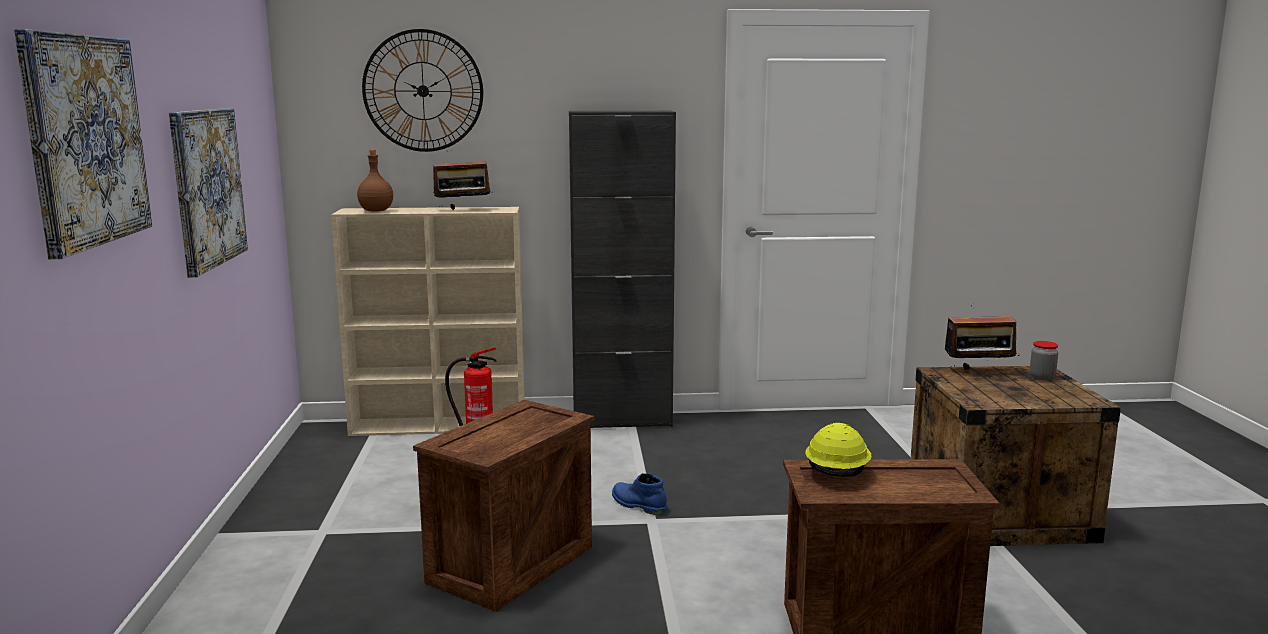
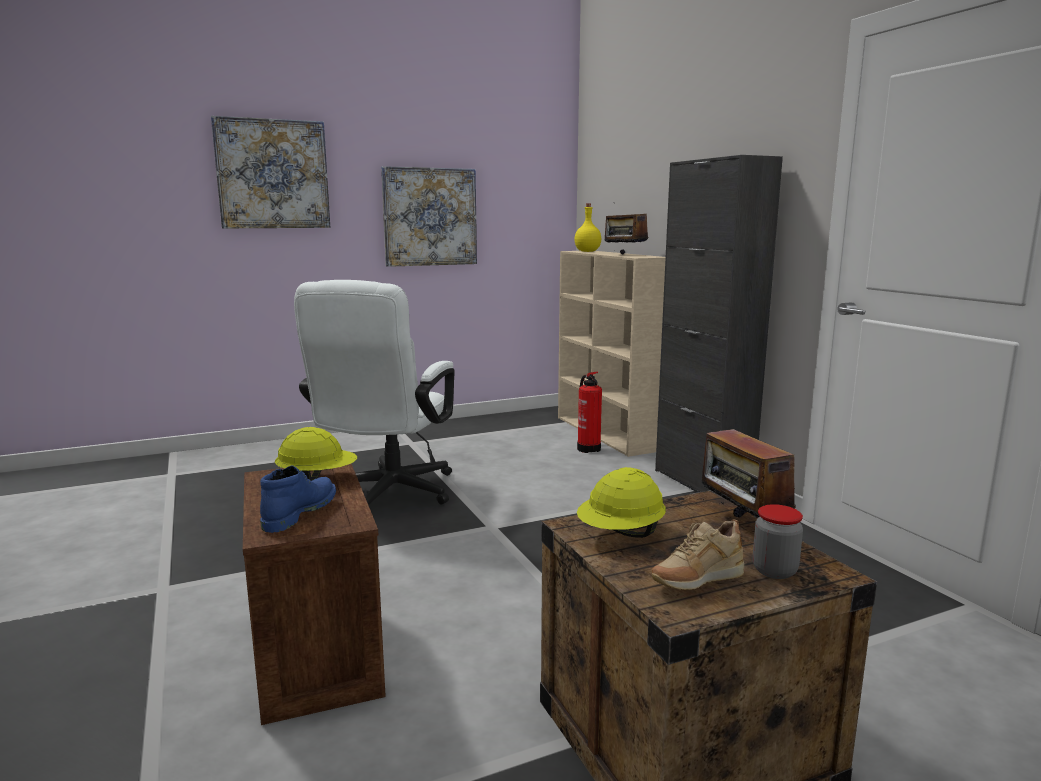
camera: 70 degrees right, 0 degrees up
(375, 211) = (587, 251): brown bottle -> yellow bottle
(423, 91) = (634, 154): wall clock -> none
(511, 566) = (386, 495): crate -> white office chair
(638, 505) = (518, 517): blue boot -> blue boot (299, 512)
(992, 396) = (621, 534): none -> yellow hard hat
(1058, 392) = (696, 582): none -> beige shoe

